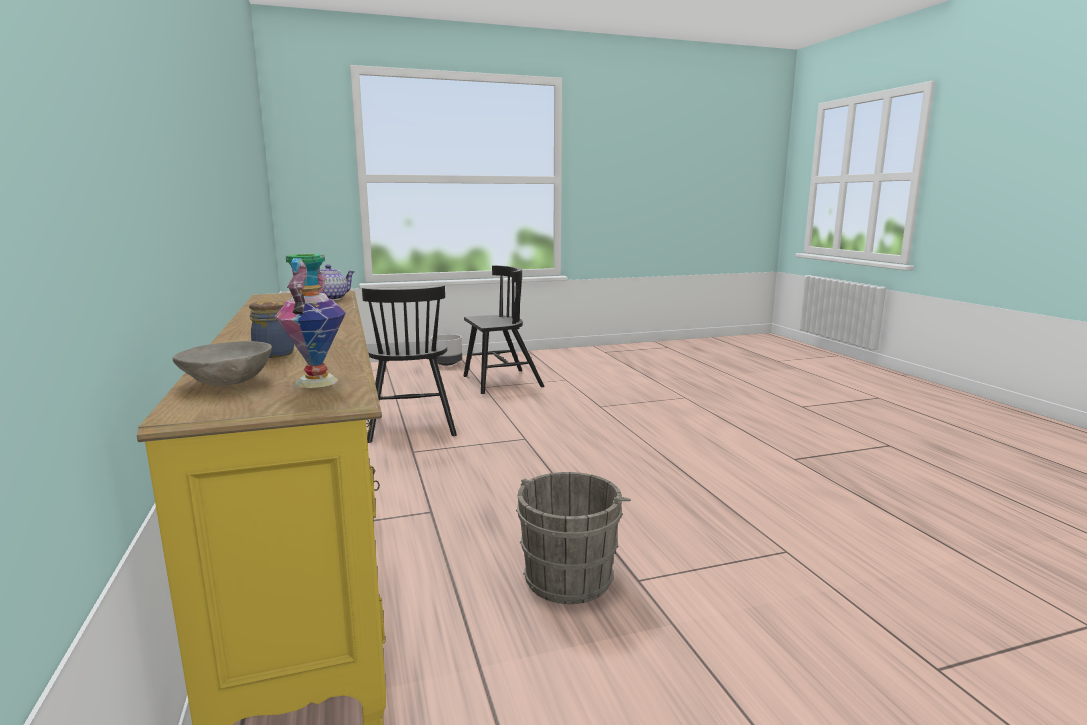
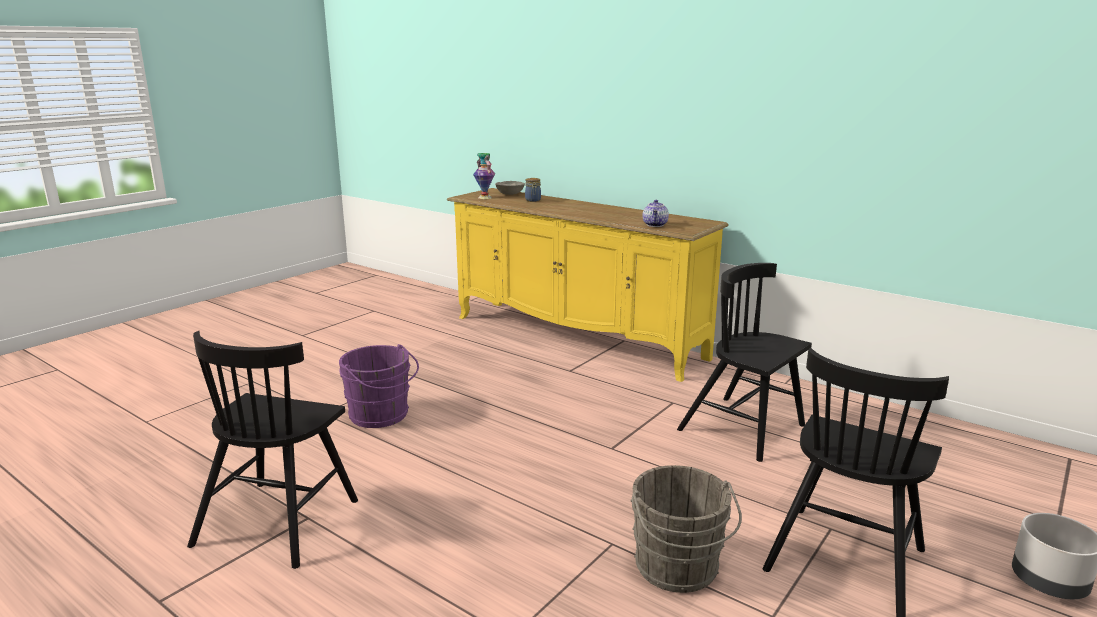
camera: 145 degrees right, 5 degrees up
(571, 575) = (447, 367): grey bucket -> grey bucket (678, 570)
(709, 523) = (381, 416): none -> purple bucket
(817, 464) = (281, 517): none -> black chair

